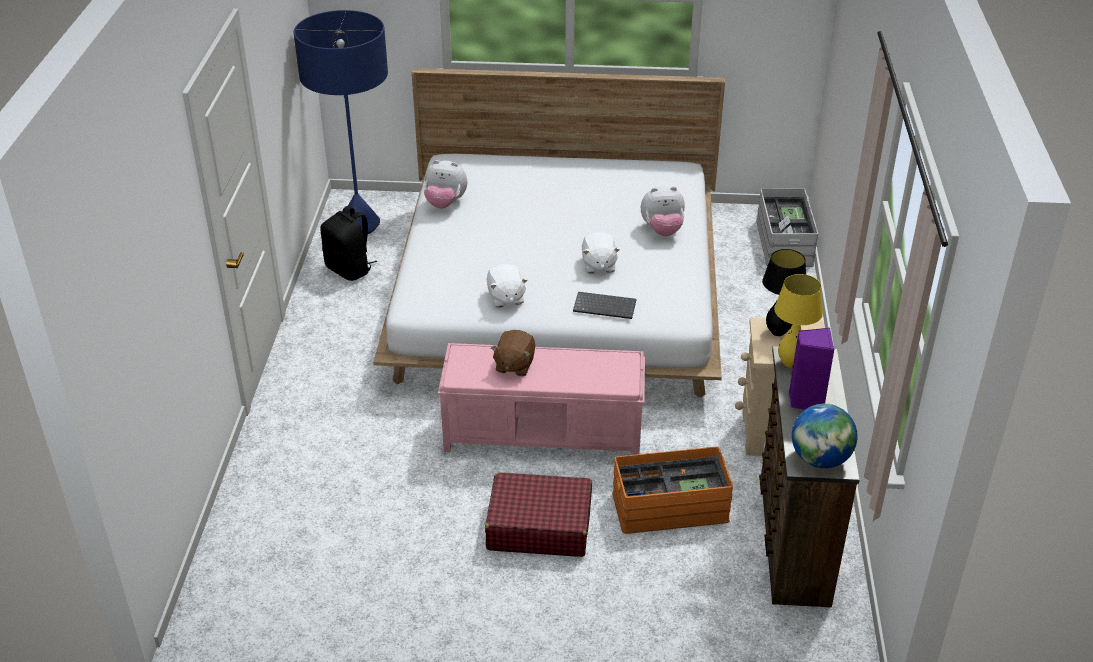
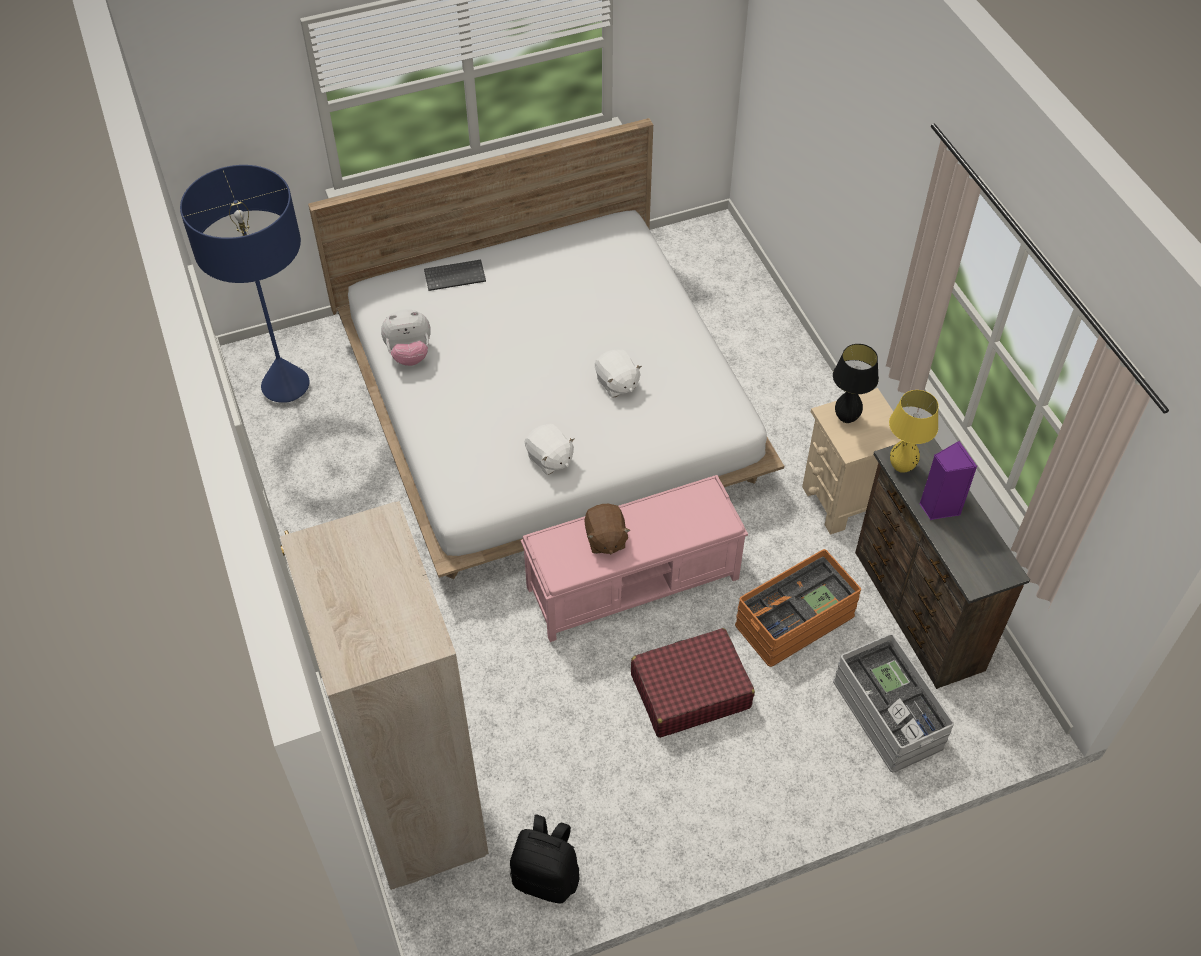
camera: 25 degrees left, 15 degrees up
(256, 527) = (419, 806): none -> beige wardrobe
(350, 270) = (312, 450): black backpack -> black backpack (547, 876)
(605, 306) = (654, 434): keyboard -> keyboard (455, 275)
(662, 231) = (652, 316): plush toy -> none
(785, 242) = (733, 263): grey storage box -> grey storage box (889, 713)
(820, 459) = (986, 570): globe -> none

